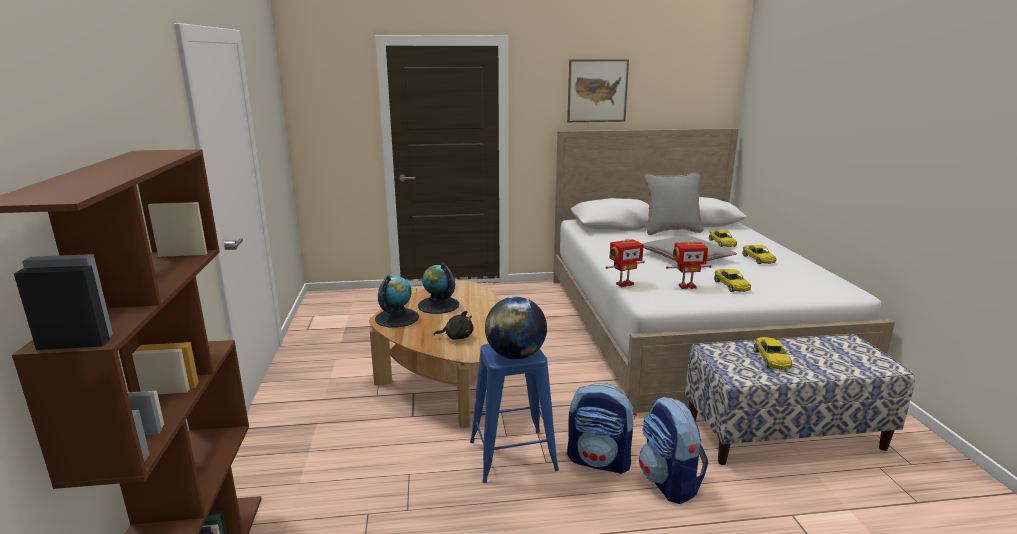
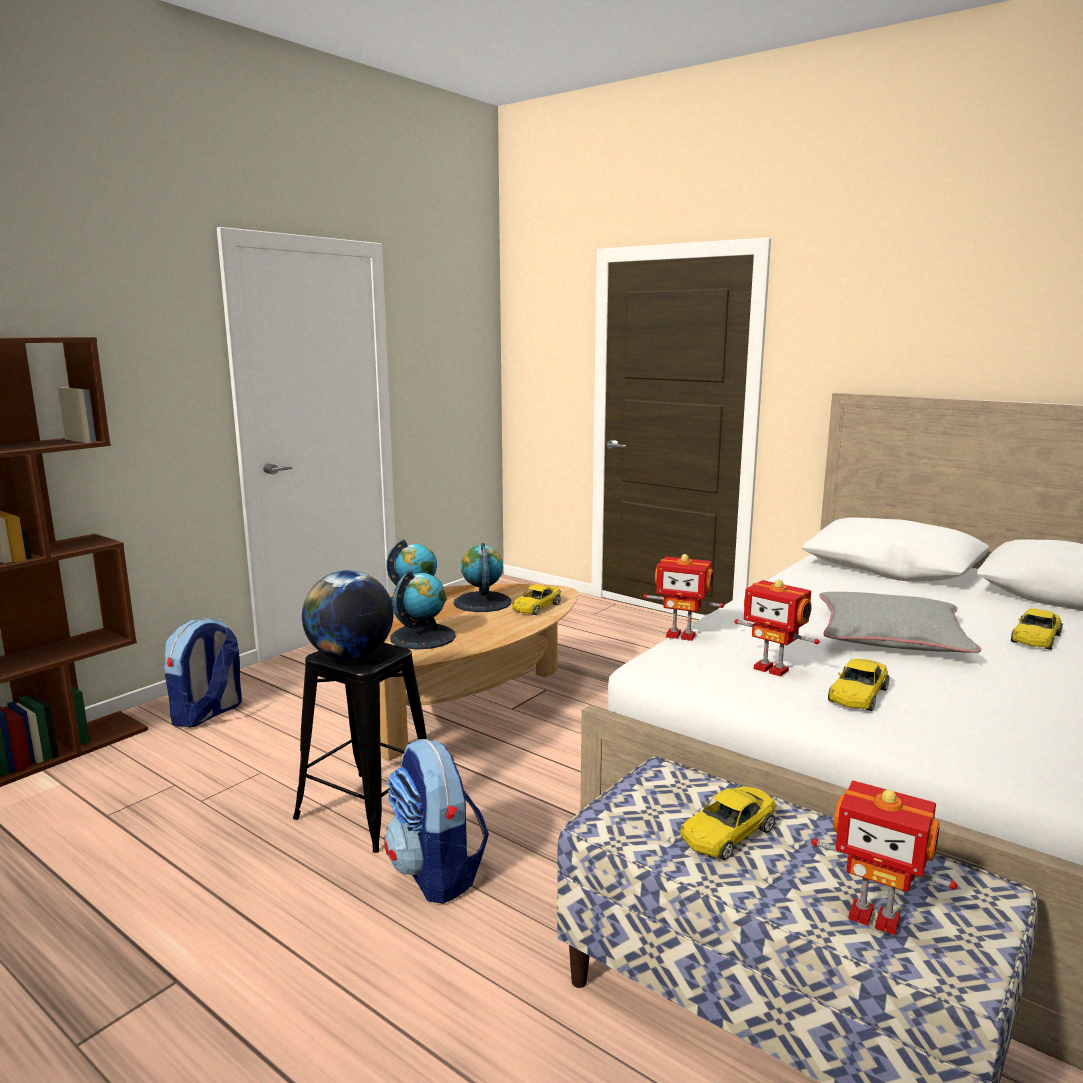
camera: 45 degrees right, 5 degrees down
(457, 337) = (422, 637): black plush toy -> globe
(512, 456) = (367, 810): blue stool -> black stool
(597, 91) = (919, 326): picture -> none
(669, 482) = (459, 951): backpack -> backpack (207, 714)
(671, 231) = (976, 597): grey pillow -> none
(758, 259) = (1045, 680): yellow toy car -> yellow toy car (536, 607)
(848, 362) = (874, 916): none -> toy robot

